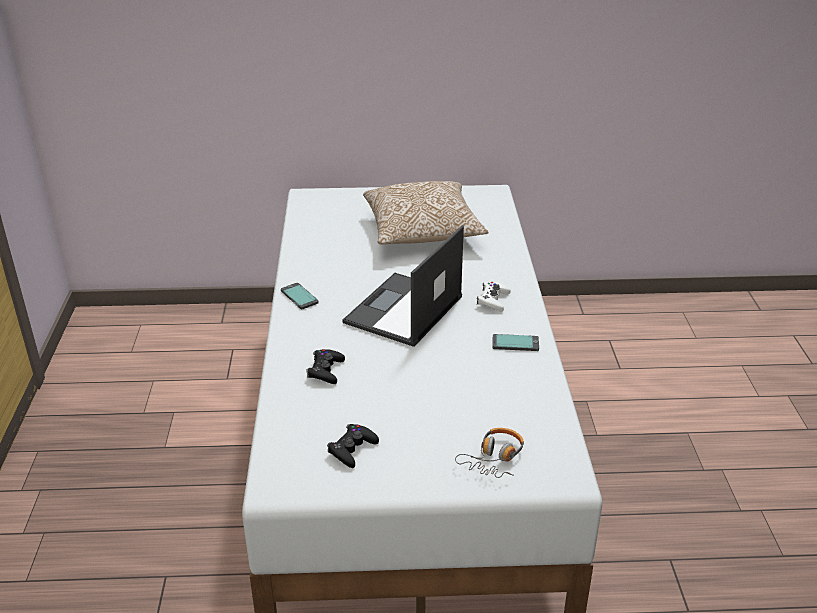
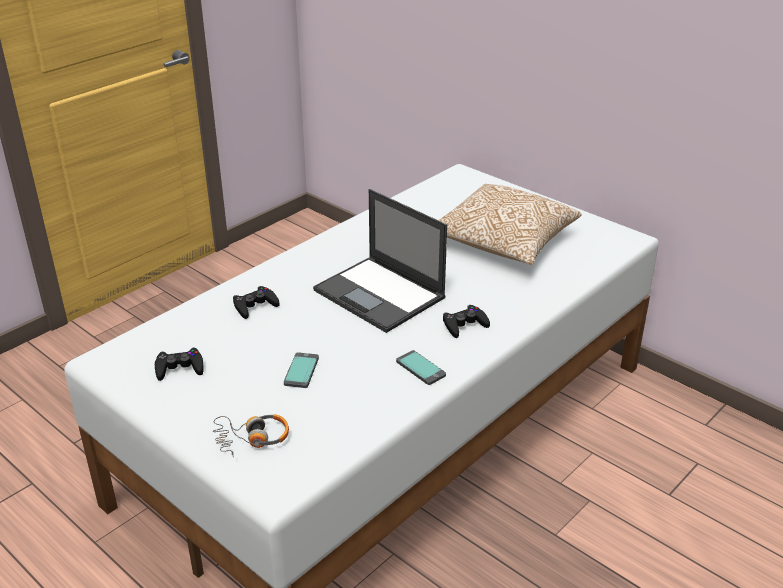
camera: 45 degrees right, 0 degrees up
(299, 297) = (326, 245): phone -> phone (301, 371)
(403, 310) = (380, 294): laptop -> laptop turned 120 degrees counterclockwise
(493, 300) = (464, 325): white game controller -> black game controller

